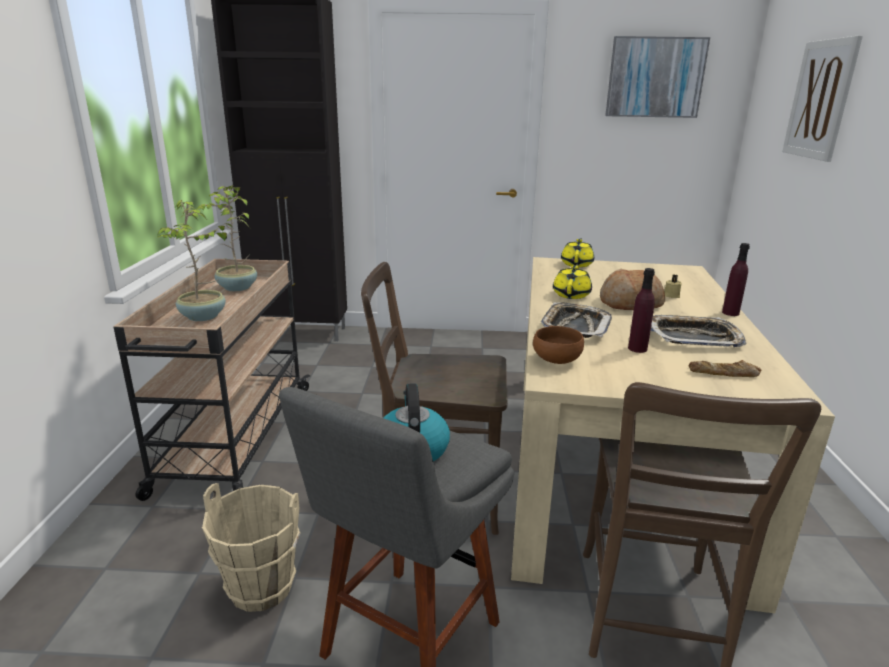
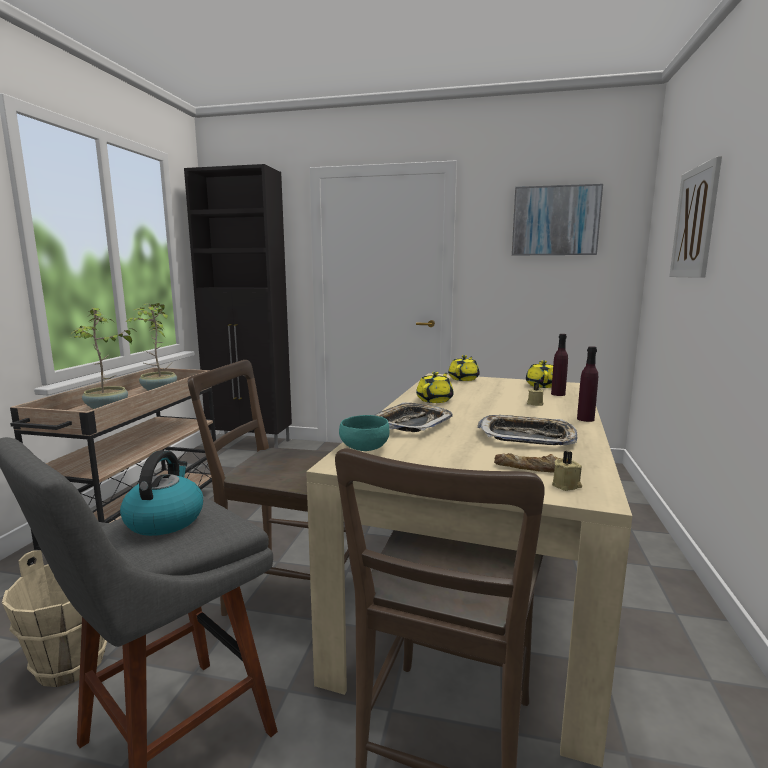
camera: 10 degrees right, 10 degrees down
(556, 361) = (364, 449): brown bowl -> turquoise bowl
(630, 303) = (486, 408): bread -> none
(637, 348) = (458, 443): purple bottle -> purple bottle (558, 394)
(660, 270) = (542, 385): none -> yellow teapot
(765, 390) = (567, 485): none -> beige candle

